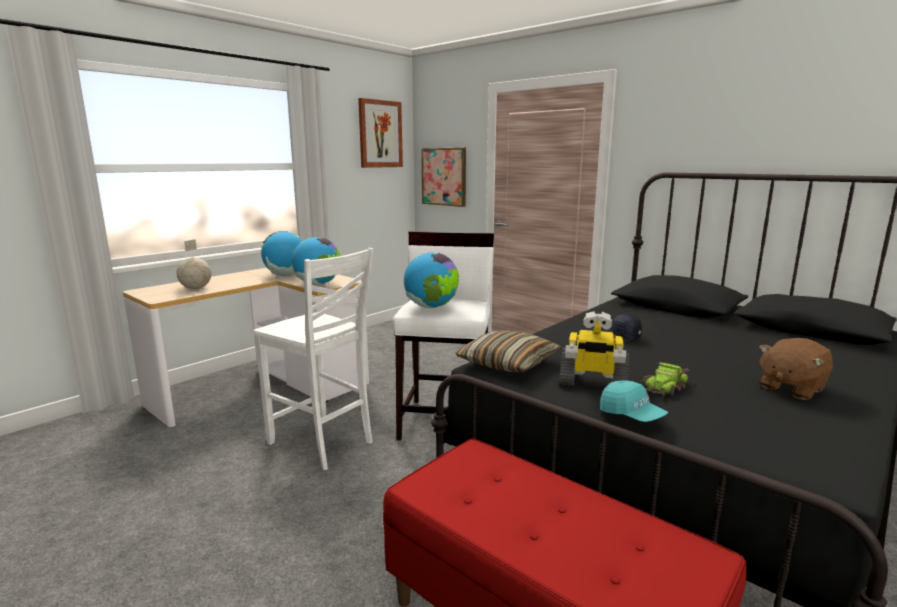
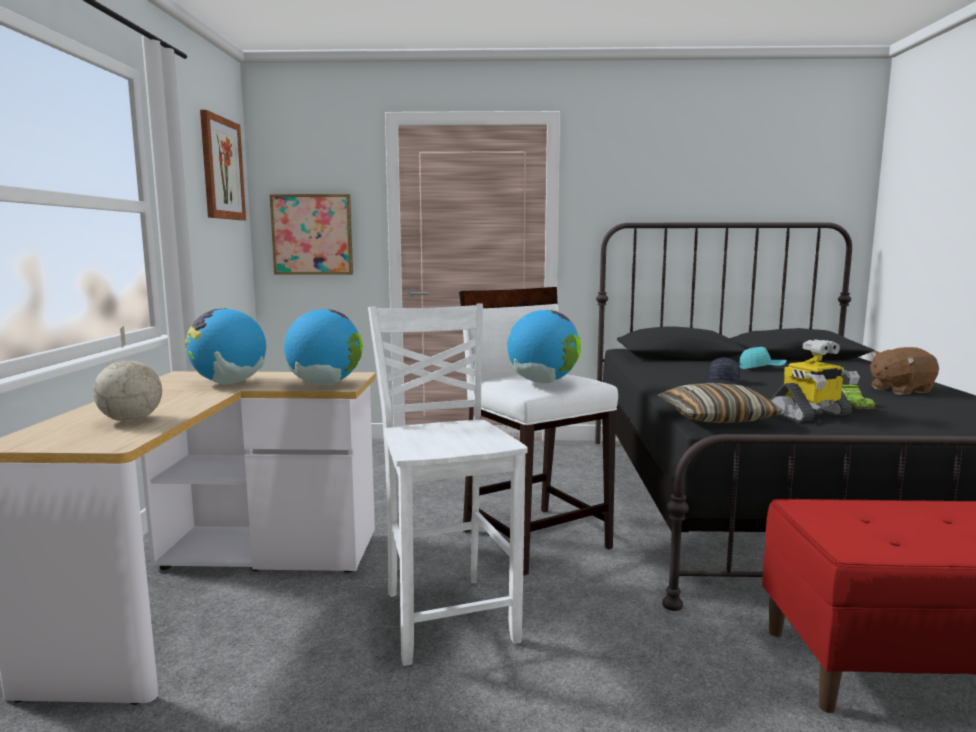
camera: 40 degrees left, 5 degrees down
(322, 443) = (447, 615): white chair -> white chair turned 105 degrees counterclockwise
(631, 415) = (901, 426): turquoise cap -> turquoise cap (761, 368)
(790, 388) = (900, 390): brown plush toy -> brown plush toy turned 60 degrees clockwise

